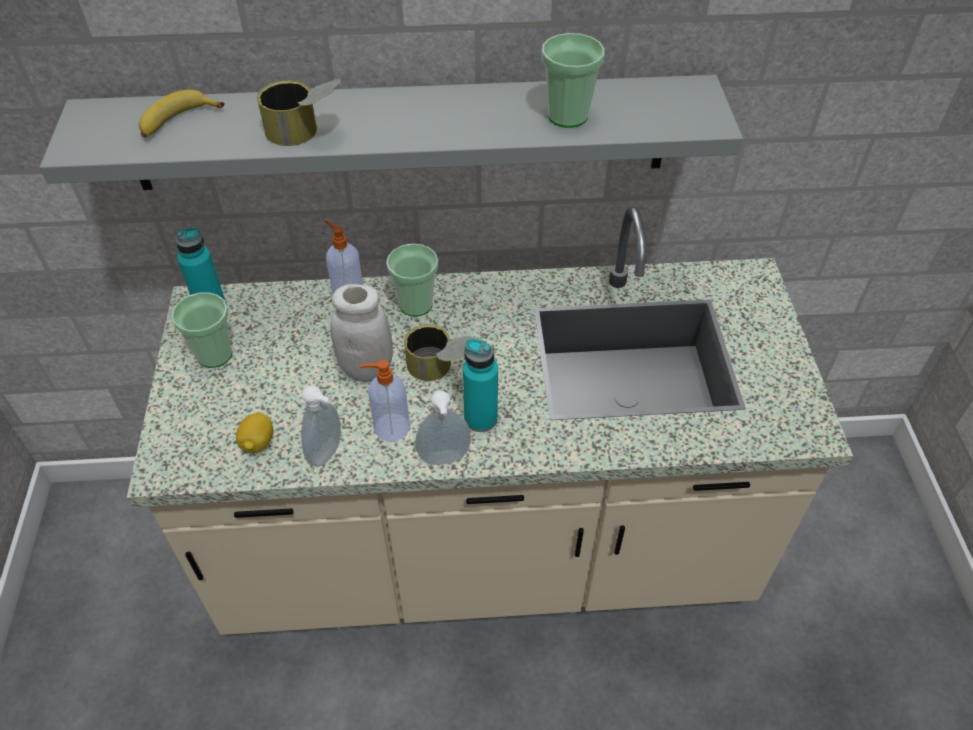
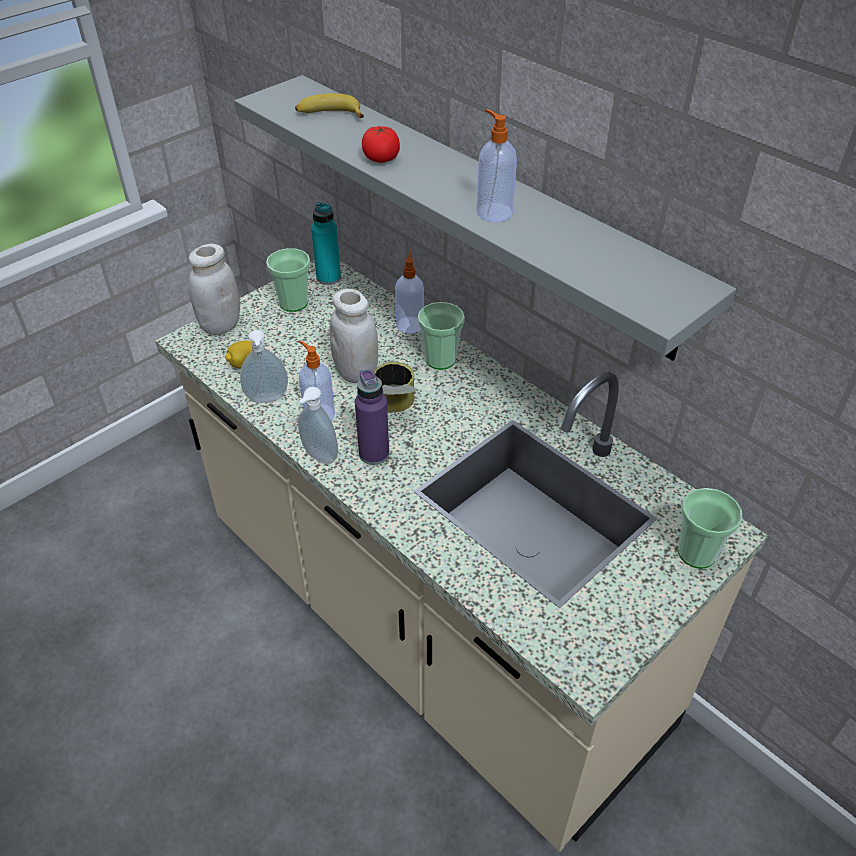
camera: 50 degrees right, 5 degrees down
(174, 429) = (220, 325): none -> white jar
(305, 134) = (381, 158): can -> tomato
(480, 122) = (493, 212): none -> soap dispenser
(480, 419) = (374, 454): turquoise bottle -> purple bottle
(567, 116) = (559, 243): cup -> cup (696, 553)

